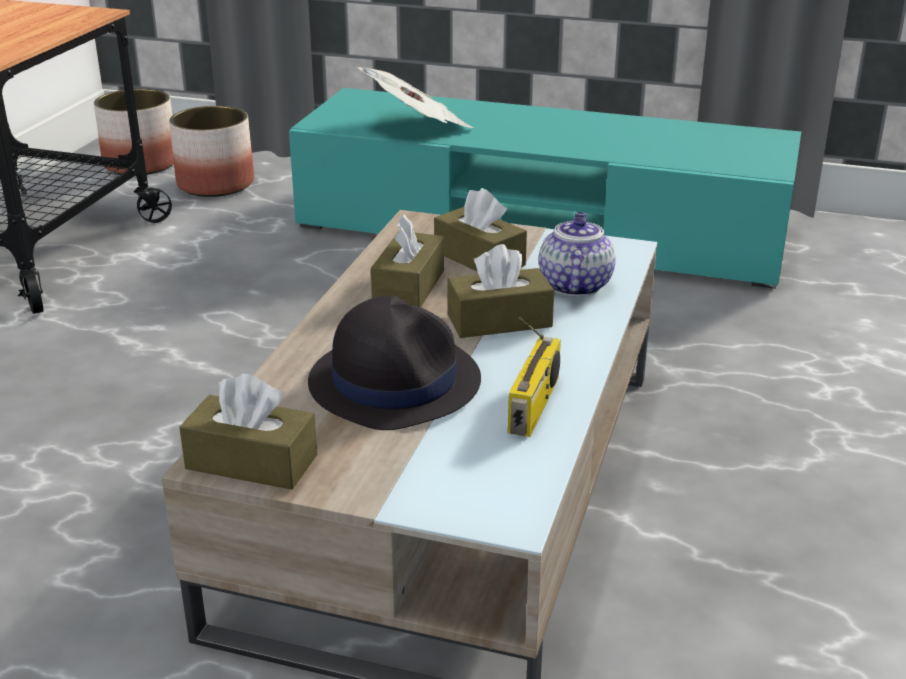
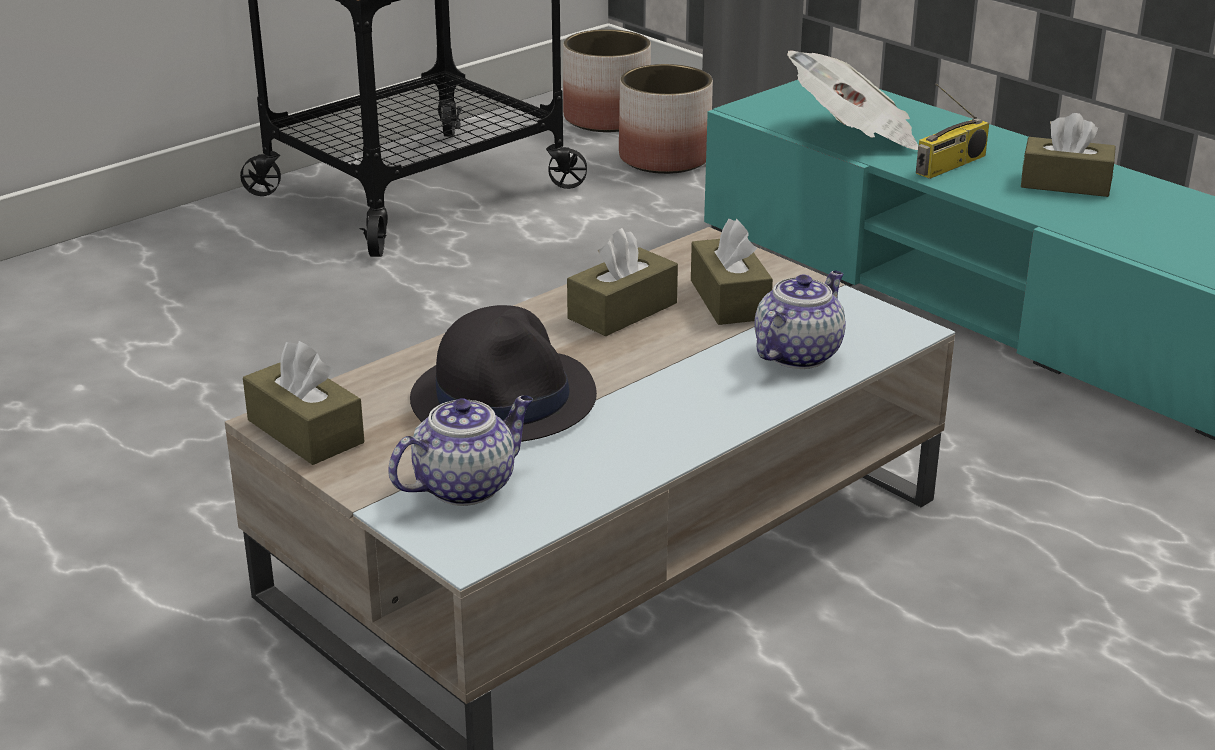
camera: 30 degrees right, 0 degrees up
(446, 463) = (466, 486): none -> teapot
(499, 321) = (673, 369): brown tissue box -> brown tissue box (1065, 183)
(535, 406) = (608, 461): radio -> radio (950, 165)

